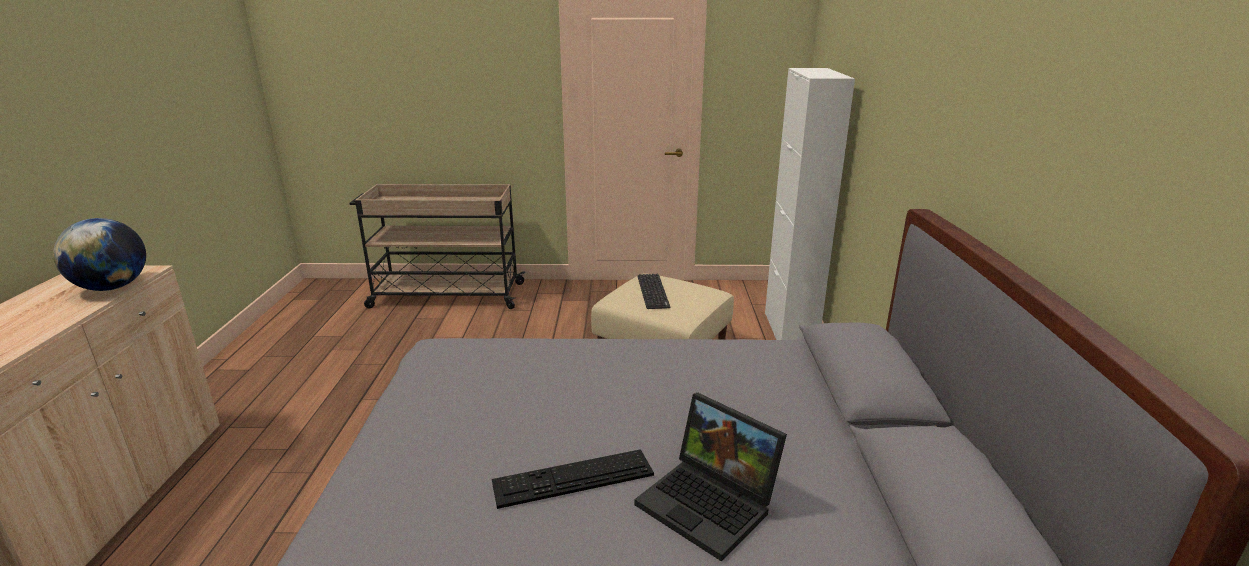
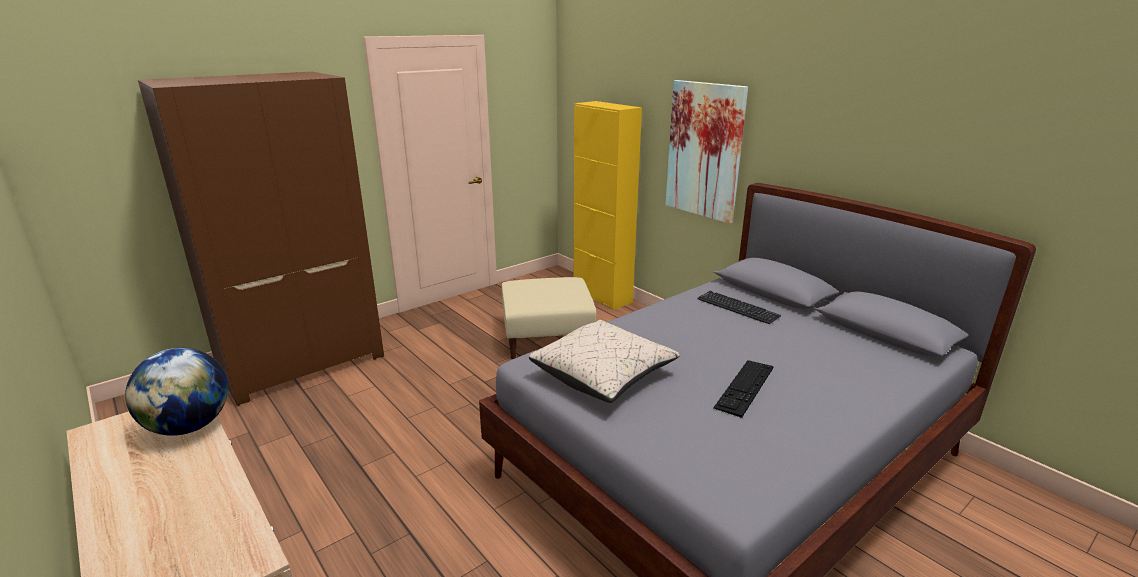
camera: 40 degrees left, 0 degrees up
(445, 295) = (303, 361): beige cart -> brown wardrobe
(466, 389) = (603, 375): none -> beige pillow
(653, 292) = (535, 291): keyboard -> keyboard (737, 308)
(711, 504) = (813, 367): laptop -> none
(789, 331) = (602, 296): white cabinet -> yellow cabinet
(897, 149) = (704, 150): none -> picture

